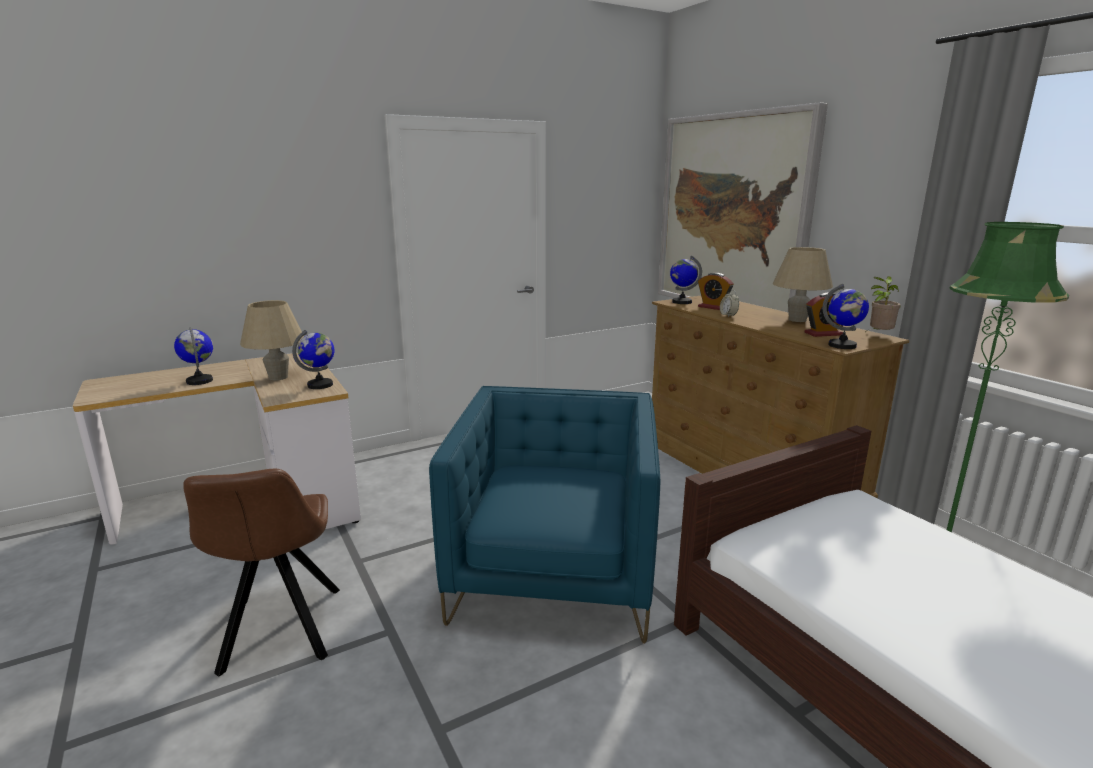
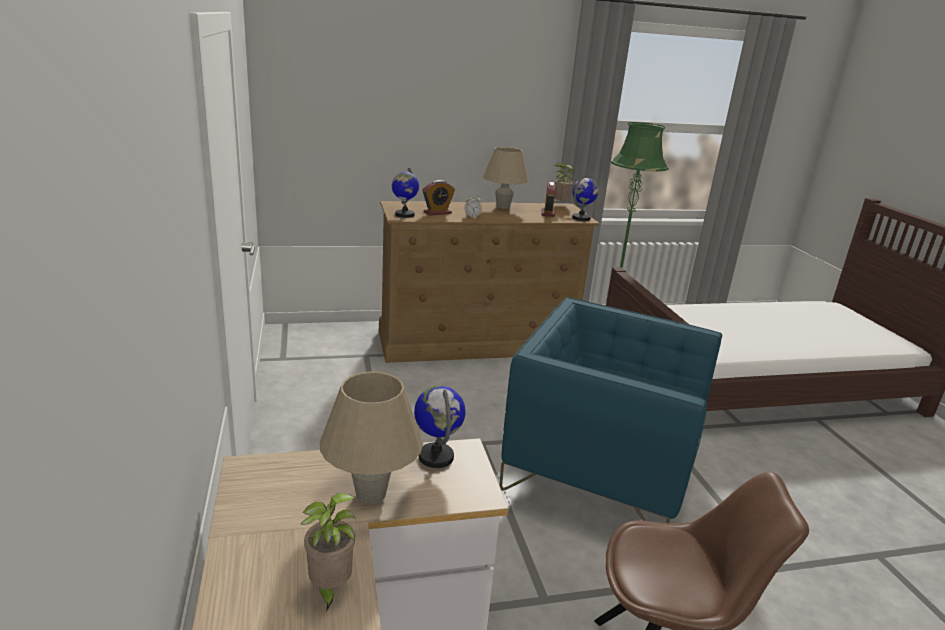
camera: 75 degrees left, 5 degrees up
(200, 381) = (329, 589): globe -> potted plant
(732, 214) = (374, 117): picture -> none

